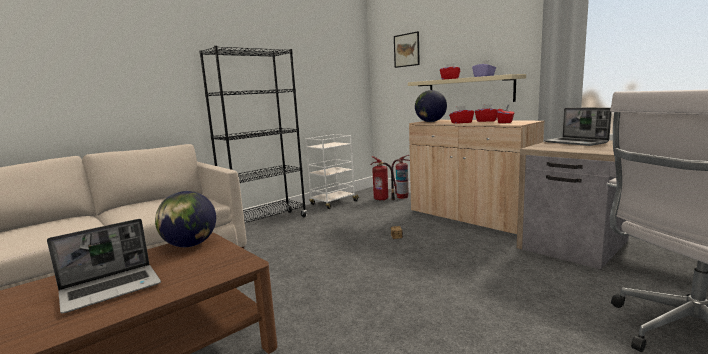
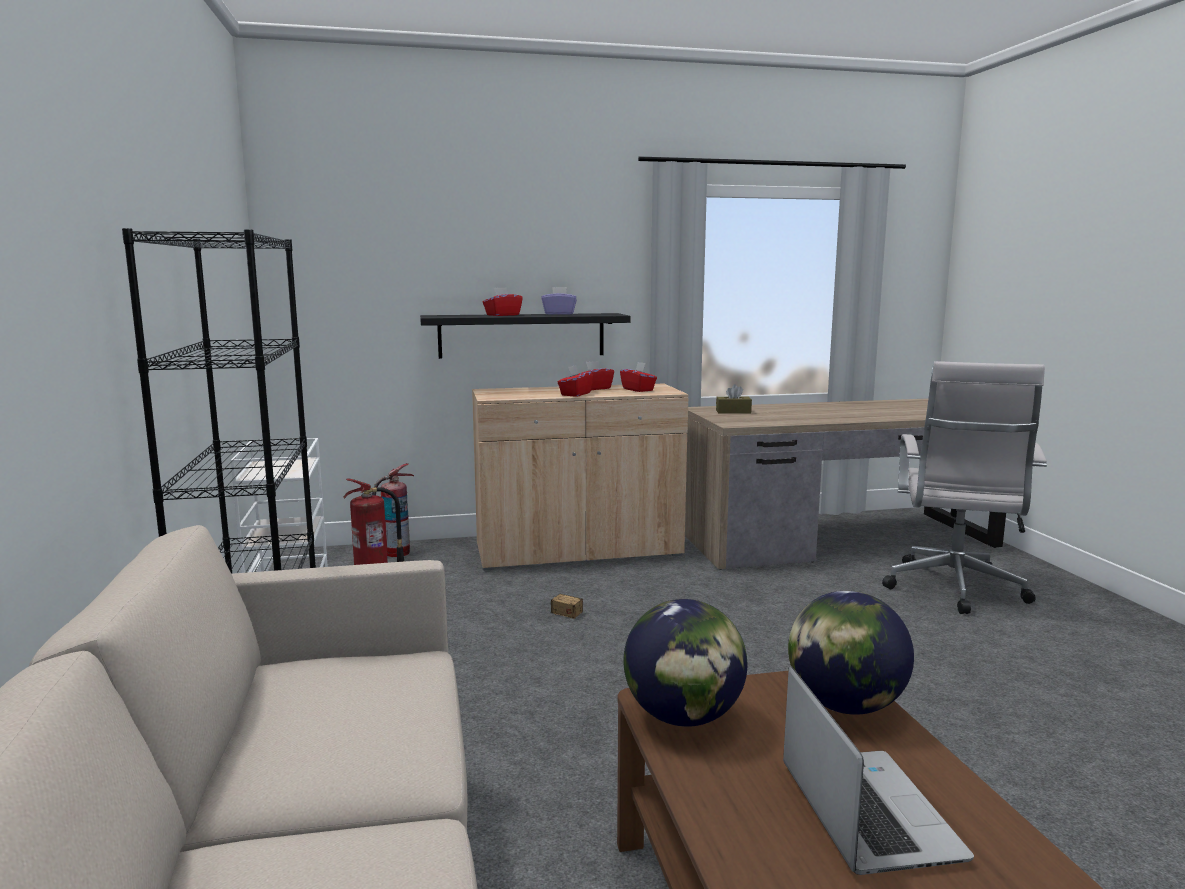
camera: 60 degrees left, 0 degrees up
(406, 50) = (373, 248): picture -> none
(430, 122) = (508, 395): globe -> globe (844, 705)
(469, 90) = (522, 335): beige shelf -> black shelf
(576, 142) = (733, 412): laptop -> brown tissue box

